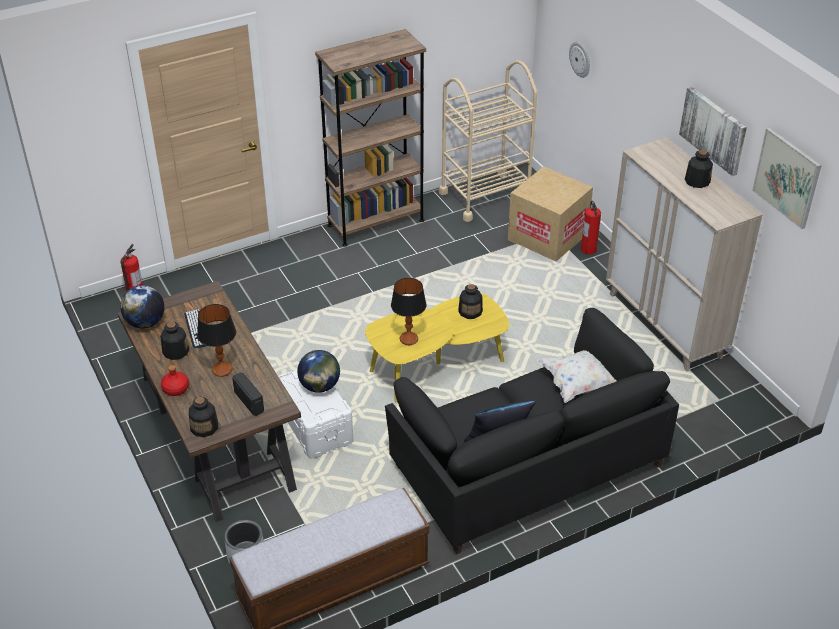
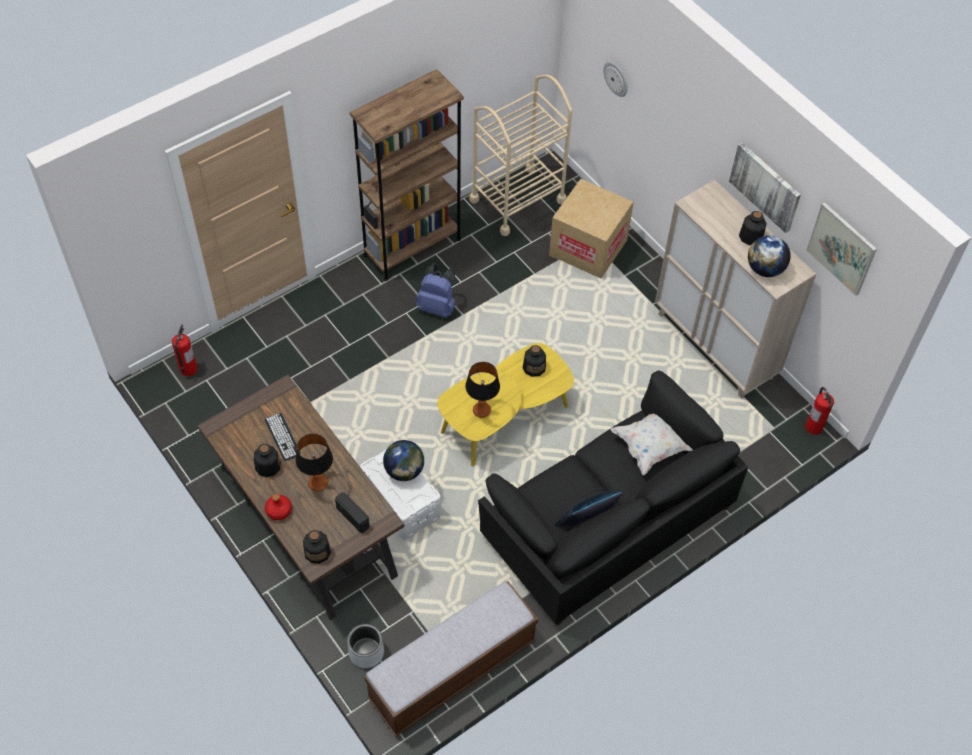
camera: 10 degrees left, 15 degrees up
(145, 323) = (229, 435): globe -> globe (765, 269)
(390, 270) = (438, 306): none -> blue backpack
(588, 249) = (630, 259): fire extinguisher -> fire extinguisher (813, 426)

